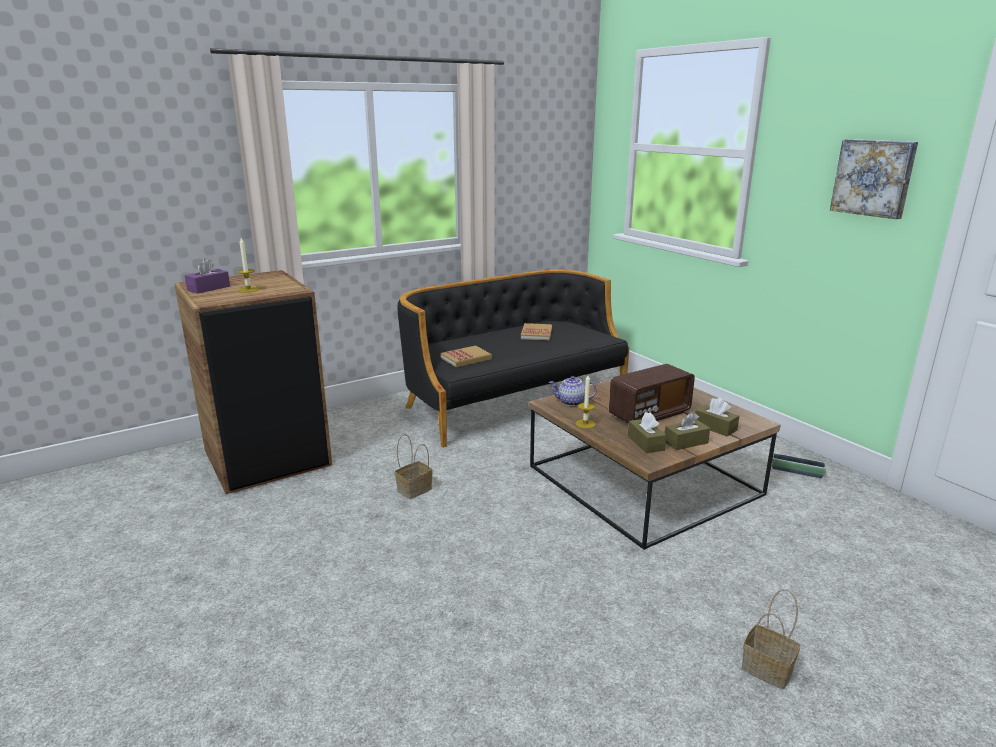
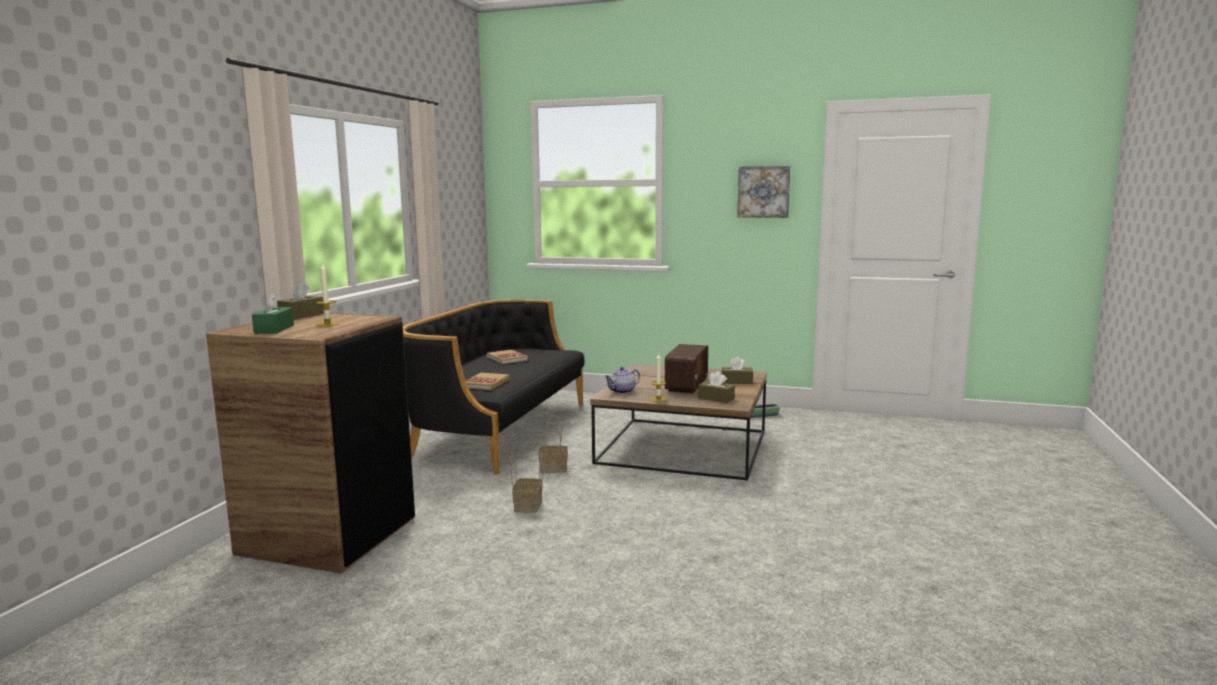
camera: 40 degrees left, 10 degrees down
(209, 288) = (274, 329): purple tissue box -> green tissue box
(685, 442) = (737, 392): brown tissue box -> brown tissue box (302, 315)
(769, 669) = (895, 504): basket -> basket (554, 468)

